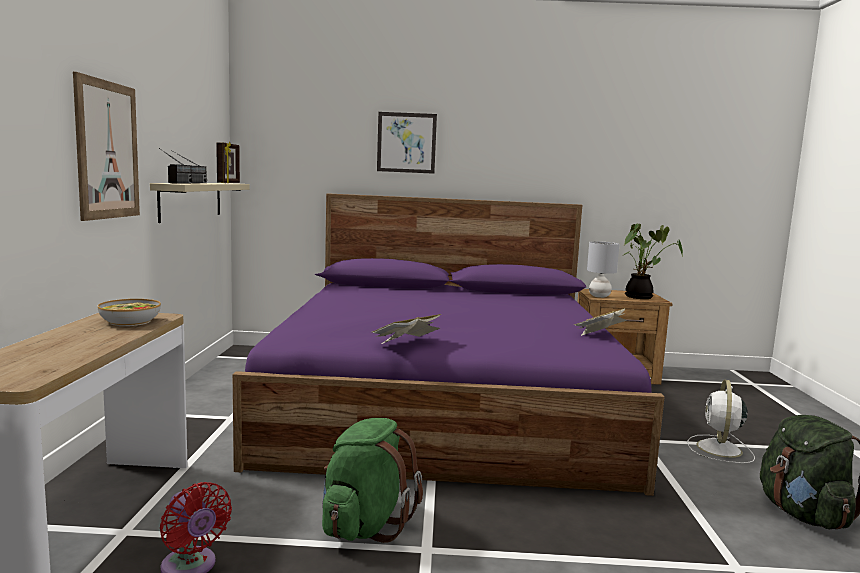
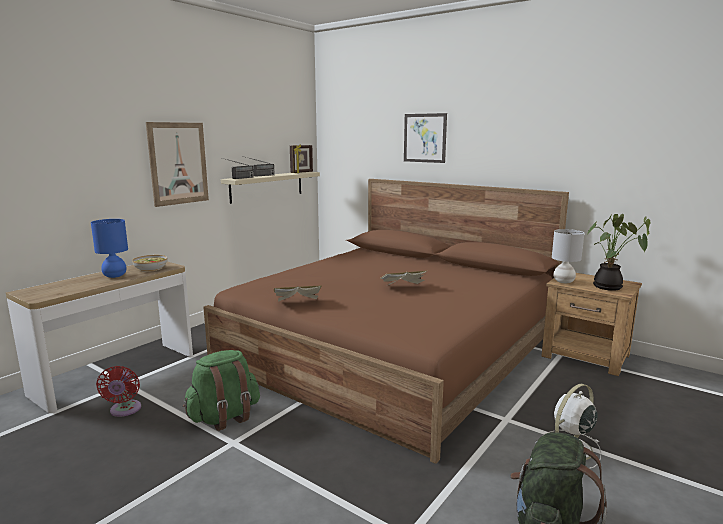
camera: 35 degrees right, 5 degrees up
(89, 336) = (114, 276): none -> blue table lamp
(445, 403) = (392, 350): purple bed -> brown bed
(600, 333) = (466, 318): book -> book (403, 287)

